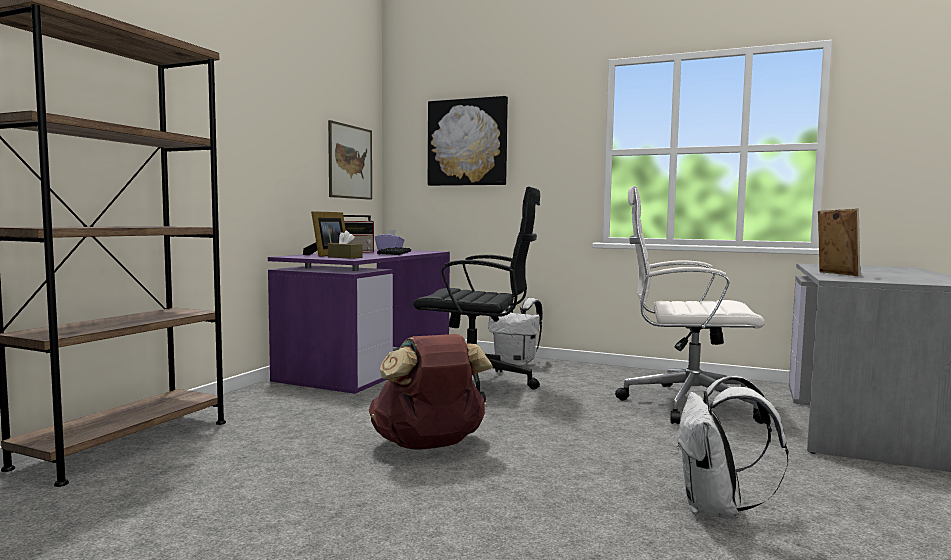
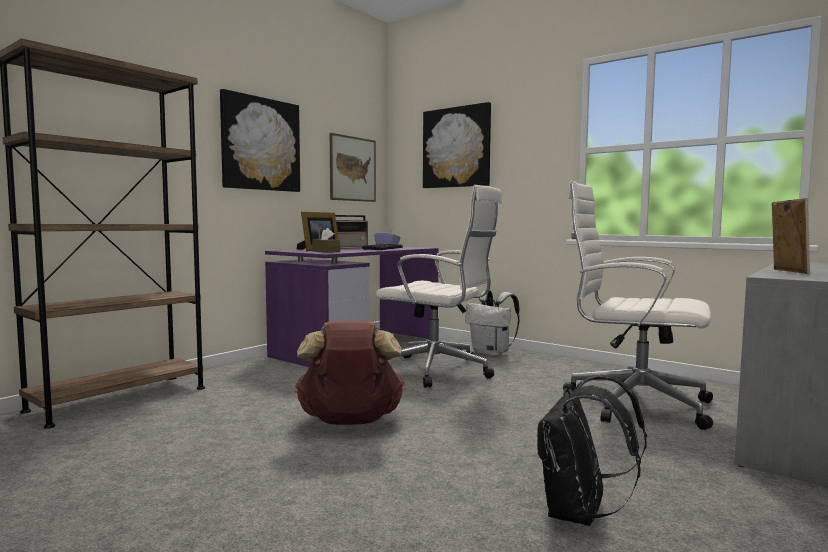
camera: 15 degrees right, 0 degrees up
(261, 131) = (260, 144): none -> picture
(476, 385) = (438, 371): black office chair -> white office chair
(716, 510) = (579, 514): white backpack -> black backpack

